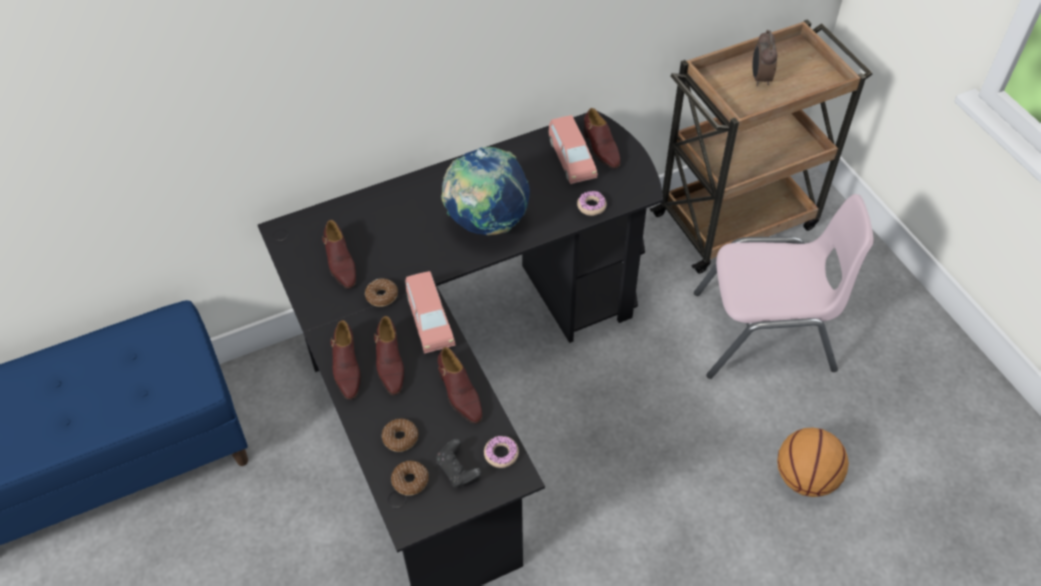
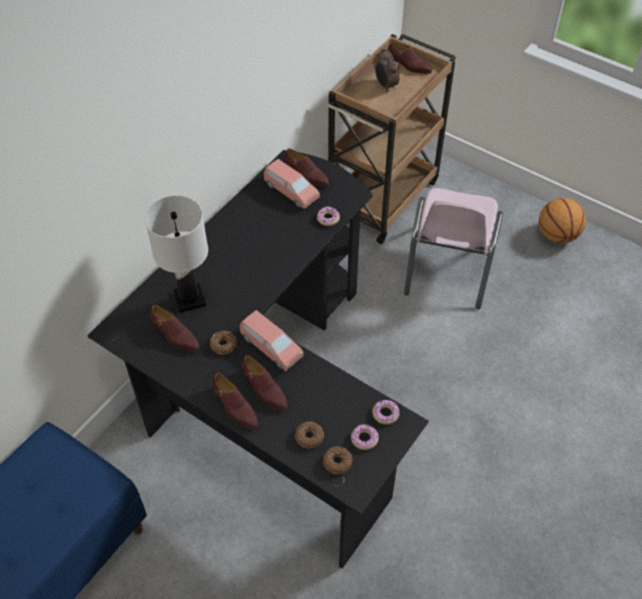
camera: 30 degrees left, 0 degrees up
(382, 232) = (190, 299): none -> white table lamp
(458, 470) = (364, 439): black game controller -> donut
(459, 393) = (328, 387): brown shoe -> brown shoe (409, 66)
(487, 222) = (262, 260): globe -> none
(764, 333) = (448, 266): pink chair -> pink chair turned 135 degrees clockwise
(806, 478) = (532, 349): basketball -> basketball (557, 236)

